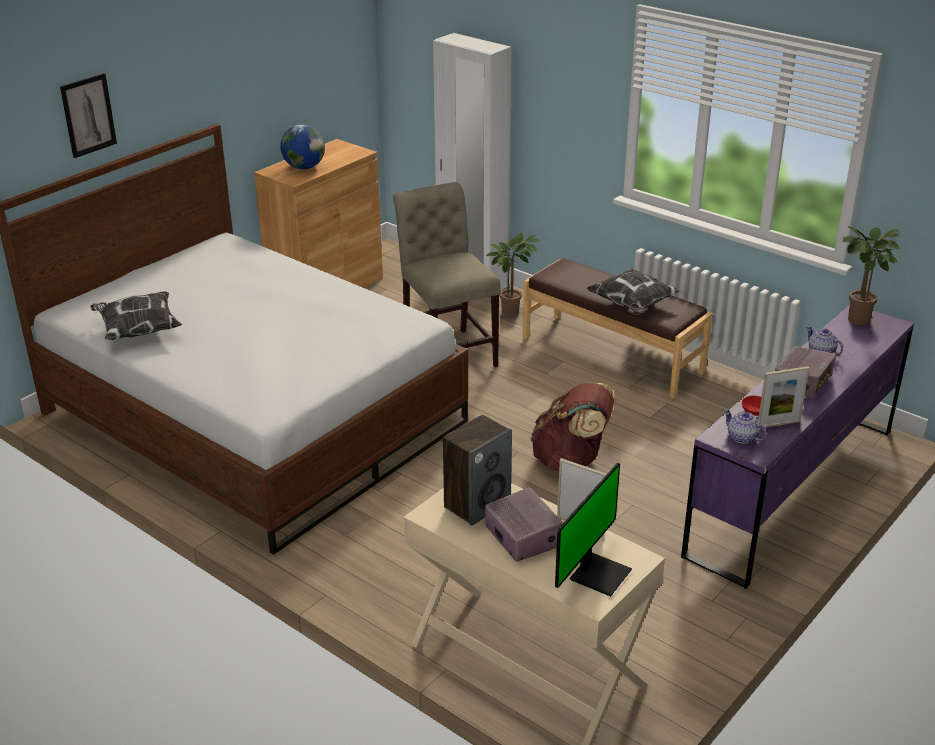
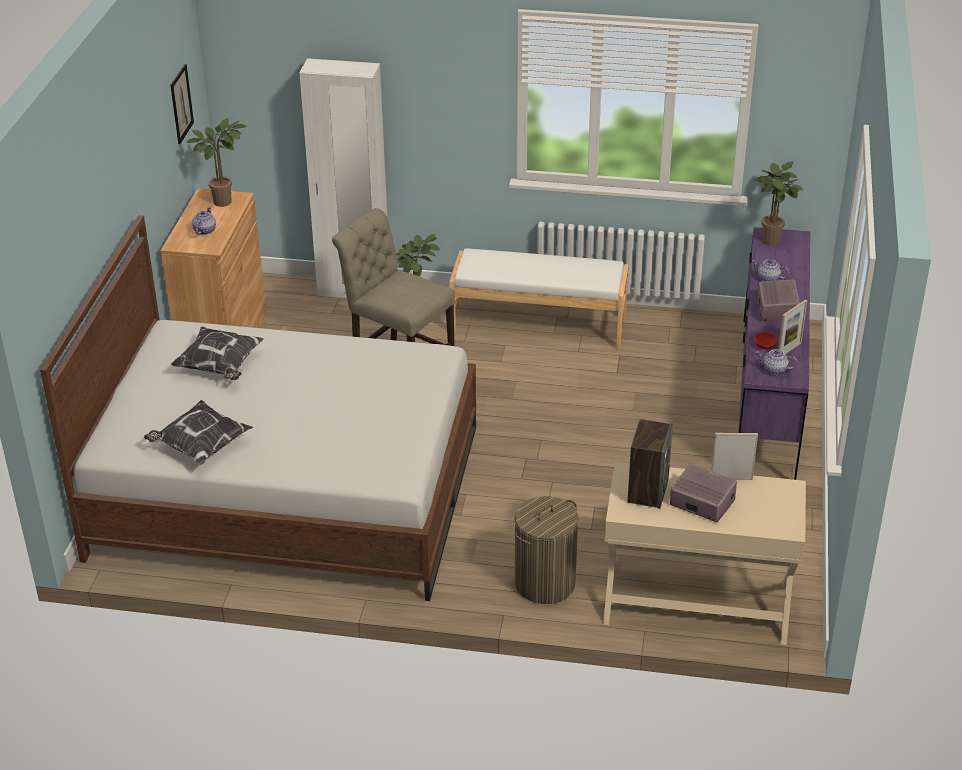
camera: 30 degrees left, 5 degrees up
(88, 115) = (72, 250): picture -> picture (181, 104)
(304, 167) = (204, 230): globe -> teapot
(346, 151) = (224, 200): none -> potted plant
(394, 581) = (545, 583): none -> laundry basket
(571, 461) = (589, 432): brown backpack -> none
(598, 573) = (775, 509): monitor -> none
(612, 354) = (538, 324): brown bench -> white bench
(632, 305) = (565, 278): pillow -> pillow (220, 367)

